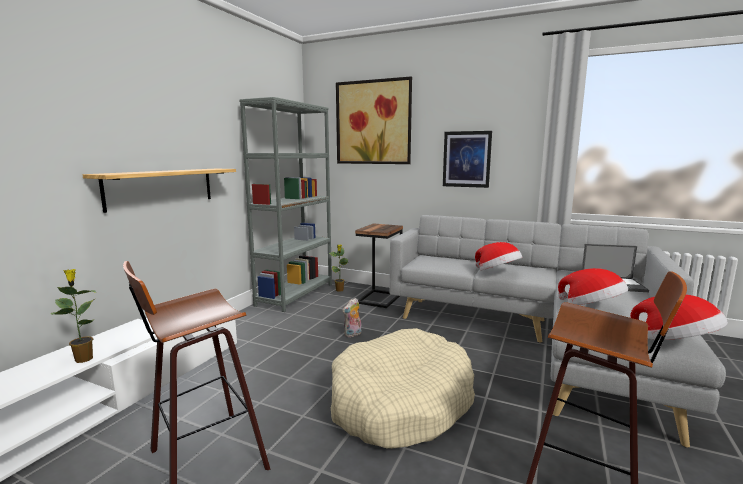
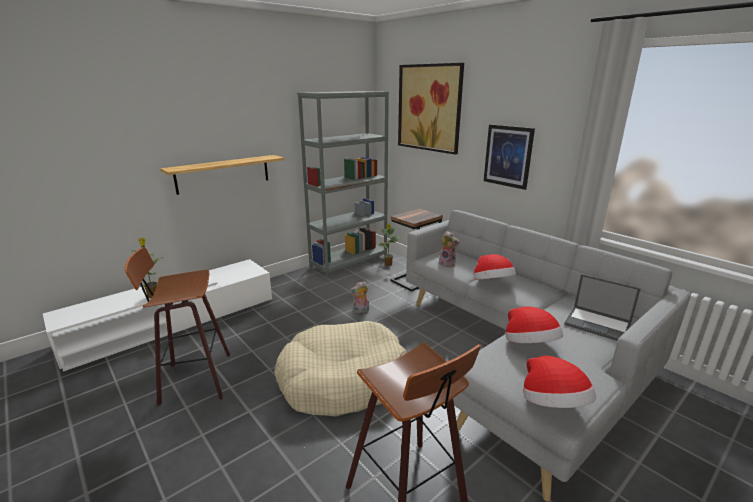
camera: 25 degrees right, 10 degrees up
(439, 265) = (448, 264): none -> plush toy

